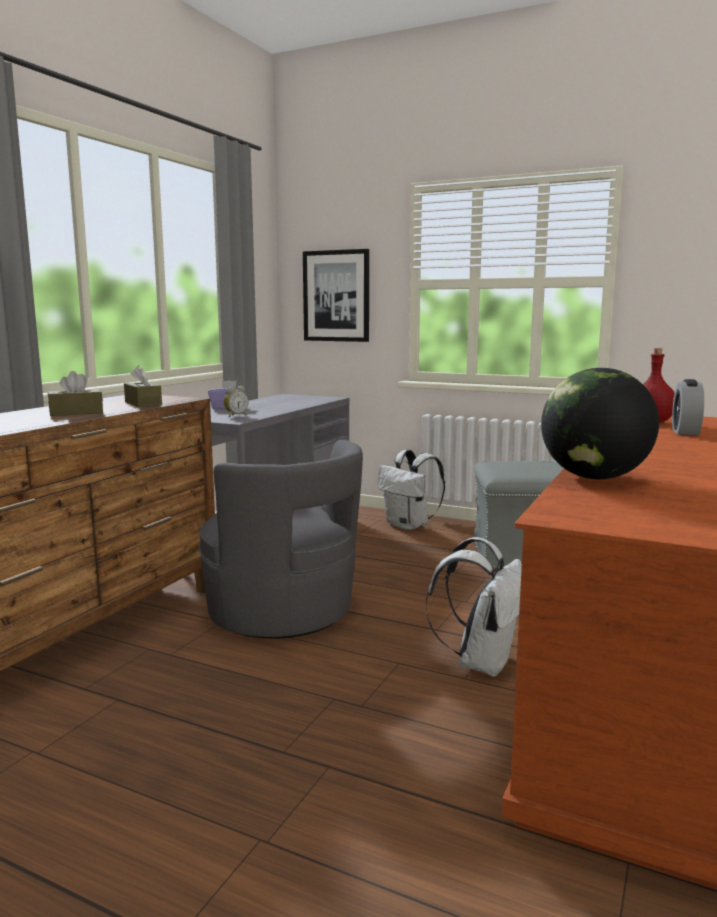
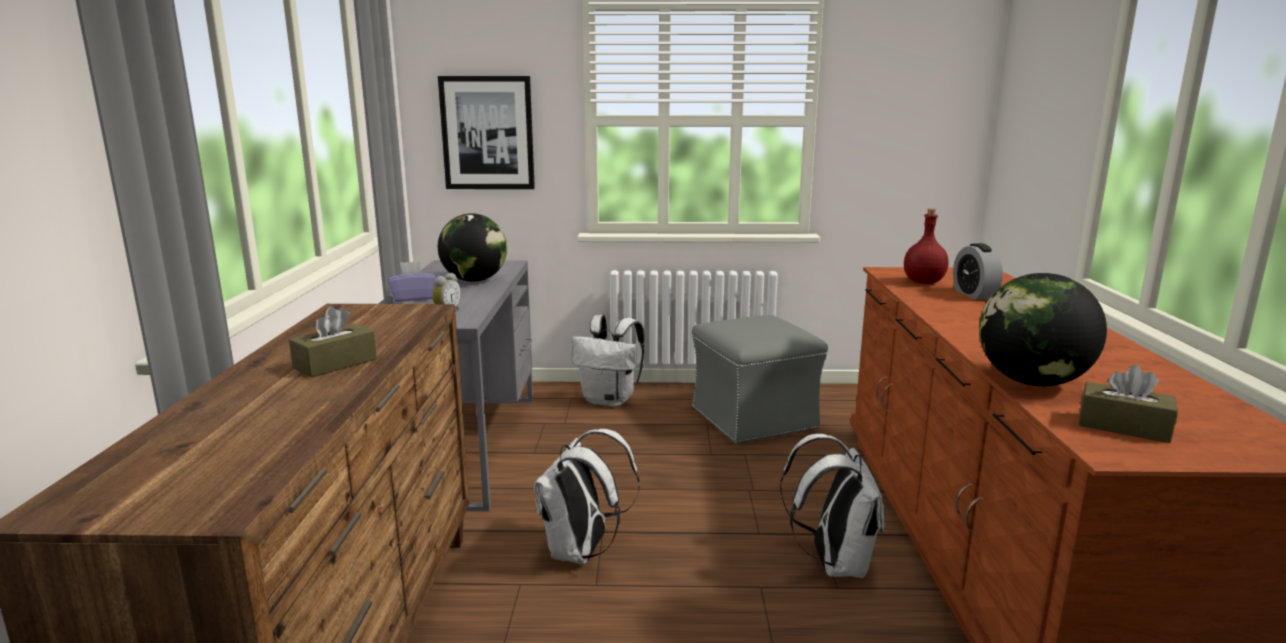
camera: 25 degrees left, 5 degrees up
(143, 403) = (390, 328): brown tissue box -> brown tissue box (1123, 427)
(283, 612) = (581, 552): grey armchair -> white backpack
(288, 404) = (474, 280): none -> globe

